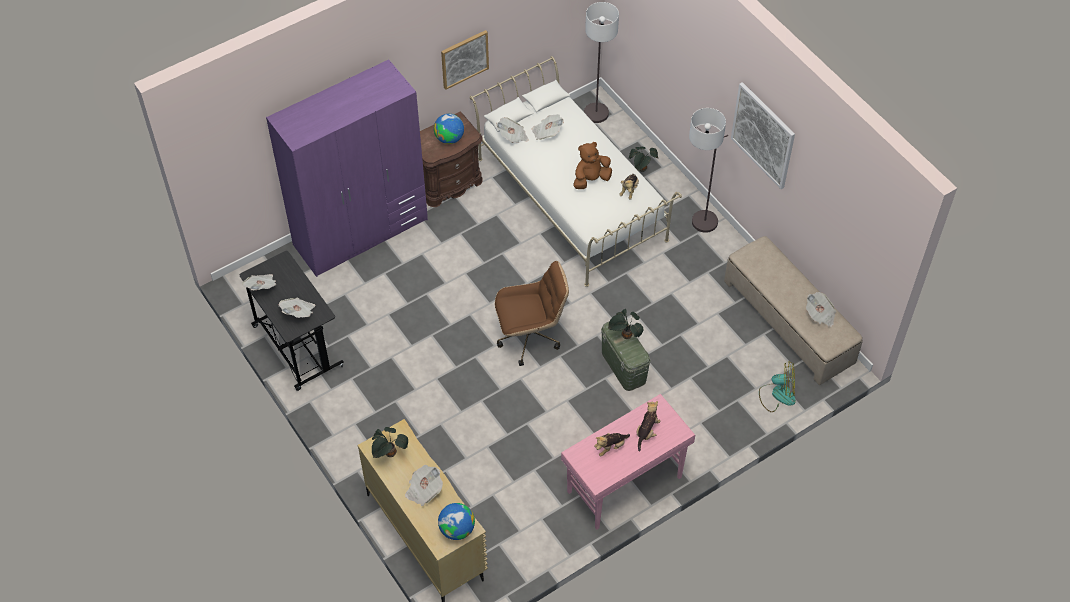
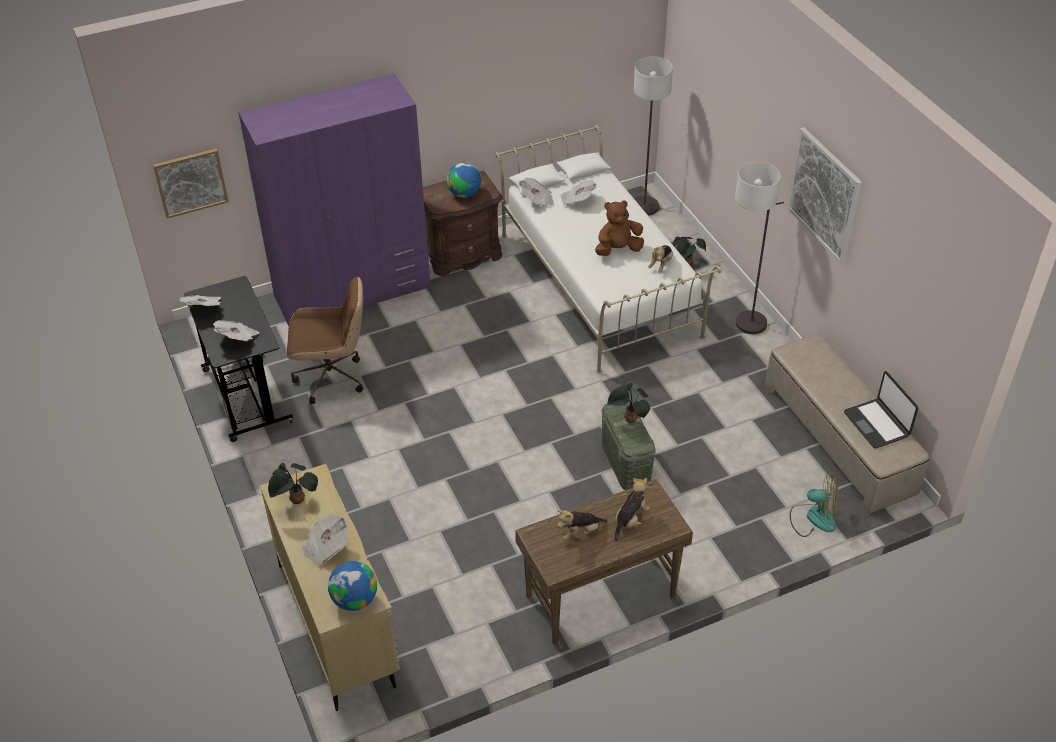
camera: 10 degrees right, 10 degrees down
(464, 59) = (489, 100): picture -> picture (191, 182)
(531, 339) = (520, 421): brown office chair -> brown office chair (333, 379)
(624, 485) = (600, 598): pink console table -> brown console table
(820, 315) = (877, 424): newspaper -> laptop

